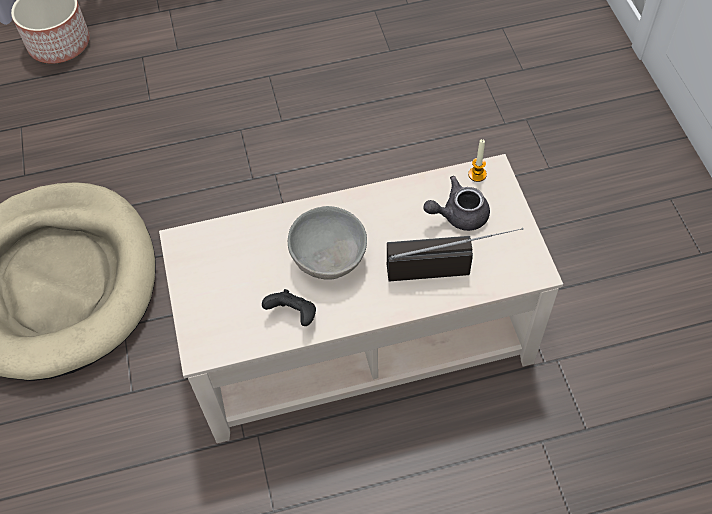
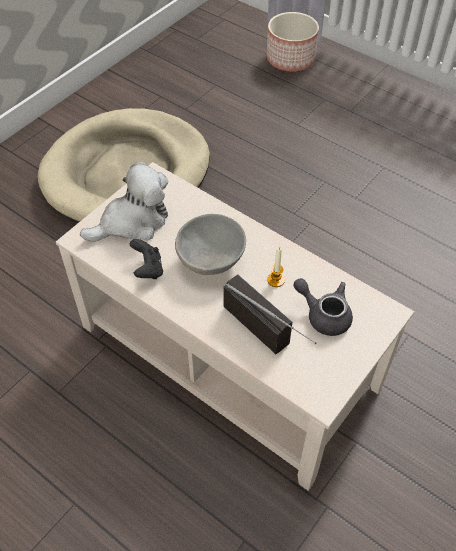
camera: 50 degrees right, 5 degrees down
(222, 293) = (132, 222): none -> plush toy
(477, 174) = (374, 304): candle -> candle (276, 280)

